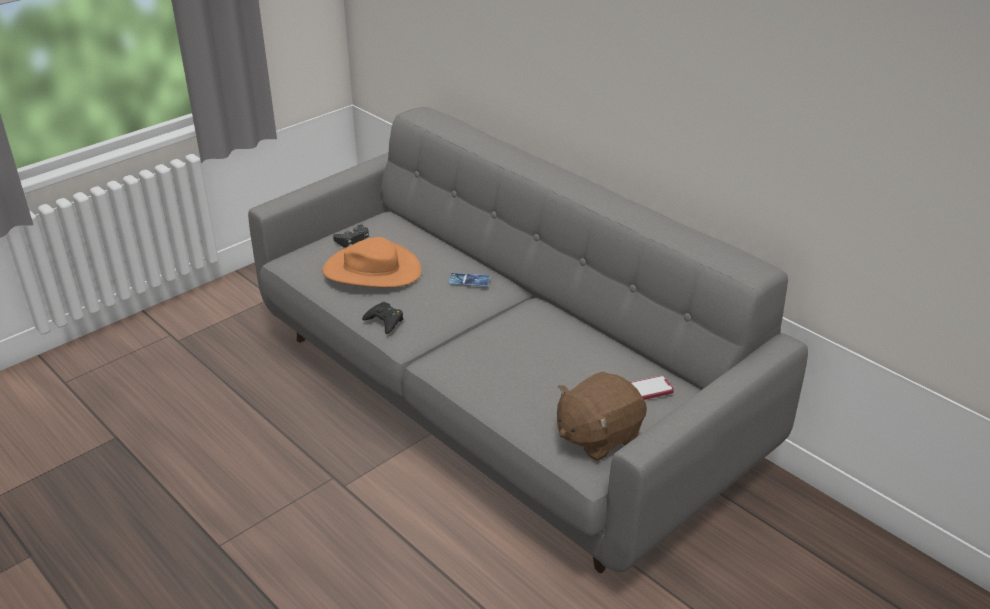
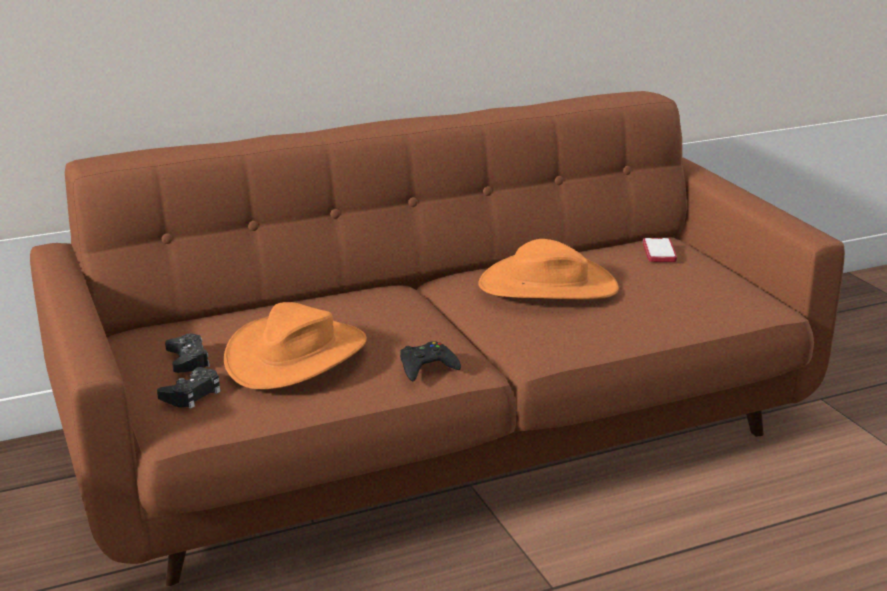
camera: 70 degrees left, 10 degrees down
(316, 253) = (192, 394): none -> black game controller
(469, 280) = (376, 300): phone -> none
(497, 399) = (444, 437): grey sofa -> brown sofa
(532, 344) = (547, 286): none -> orange hat
(597, 436) = (722, 289): brown plush toy -> none

